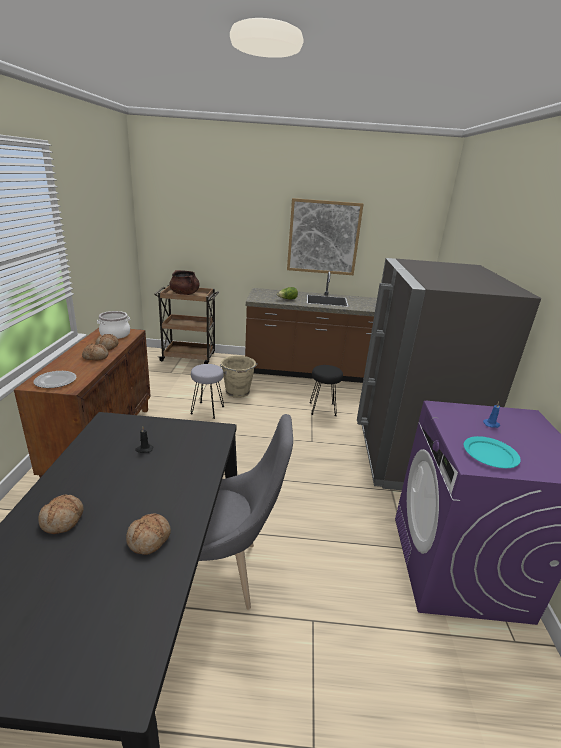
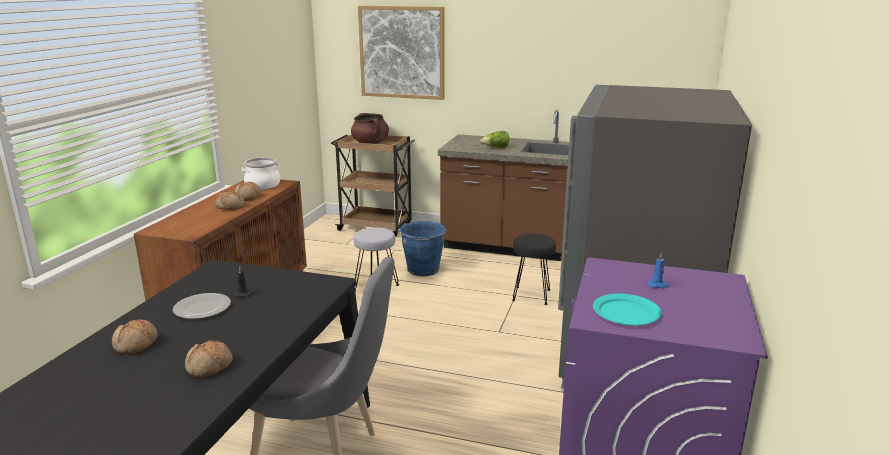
camera: 15 degrees right, 5 degrees down
(55, 381) = (177, 227): plate -> plate (201, 308)
(237, 392) = (423, 270): beige bucket -> blue bucket
(323, 237) = (550, 64): picture -> picture (402, 52)

